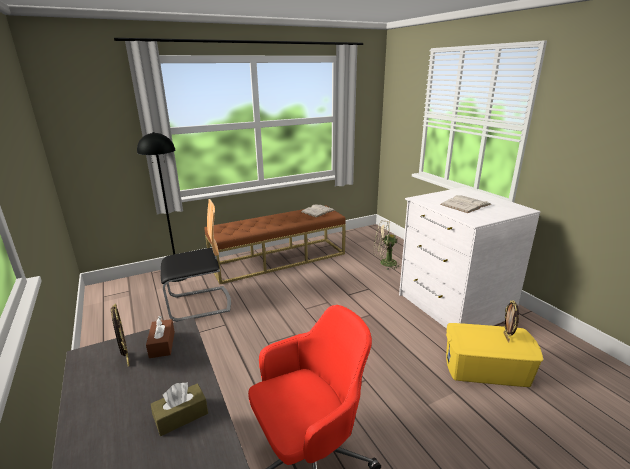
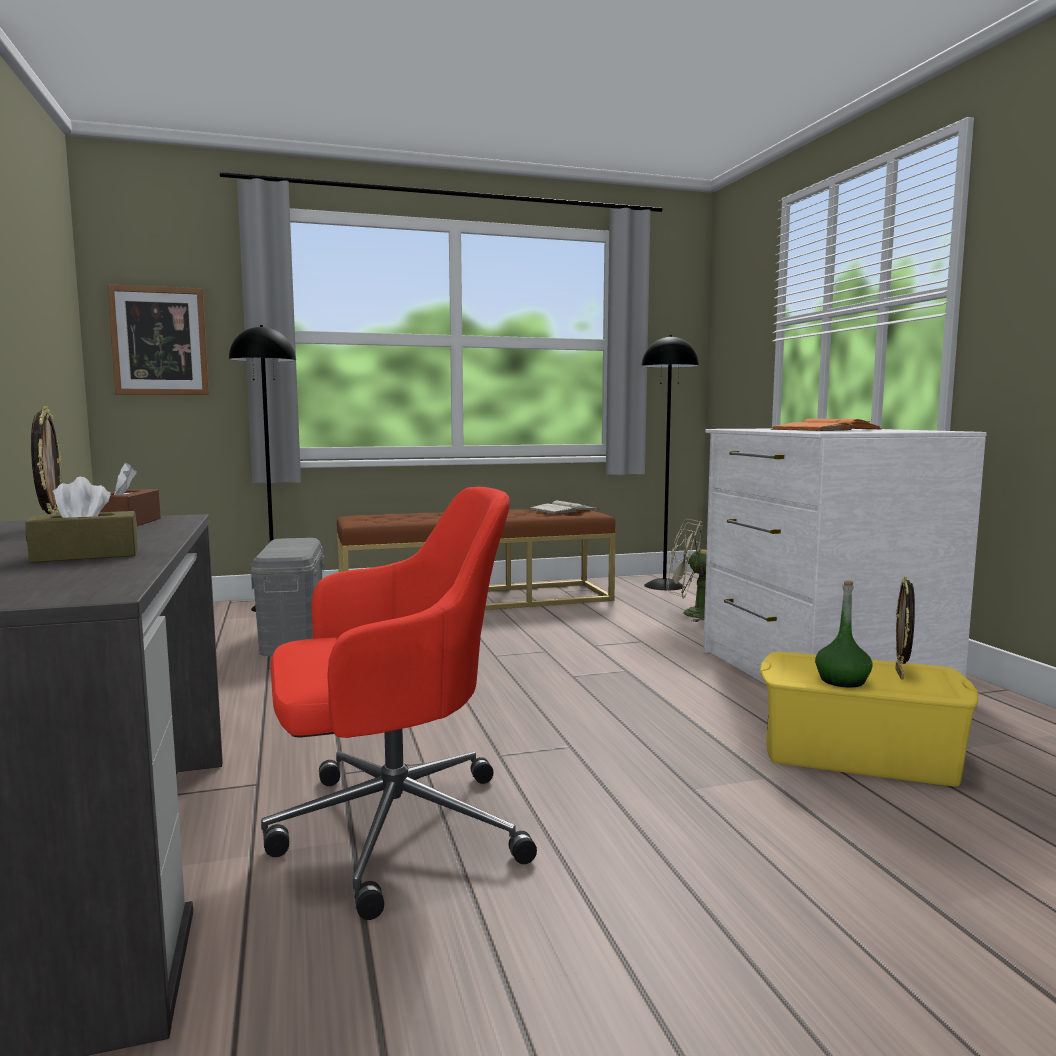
camera: 10 degrees right, 15 degrees down
(91, 141) = (159, 341): none -> picture
(199, 304) = (293, 638): chair -> grey storage box
(363, 238) = (664, 585): none -> black floor lamp
(465, 204) = (825, 429): white book -> orange book
(485, 347) = (842, 681): none -> green bottle

